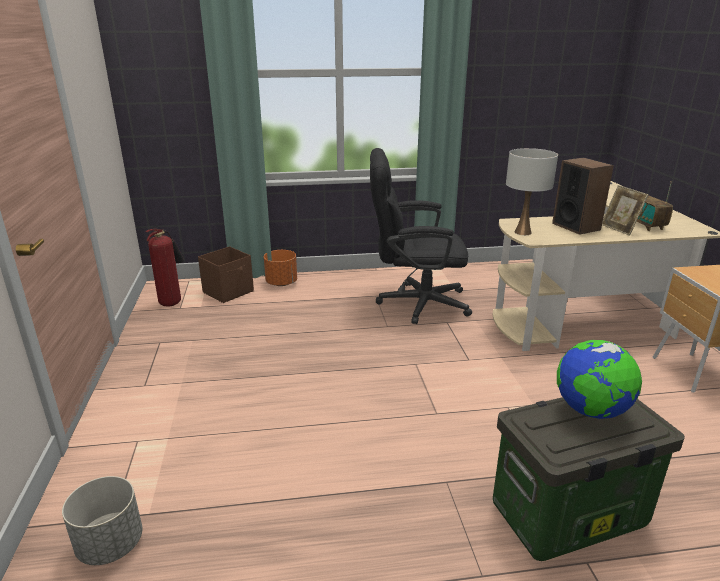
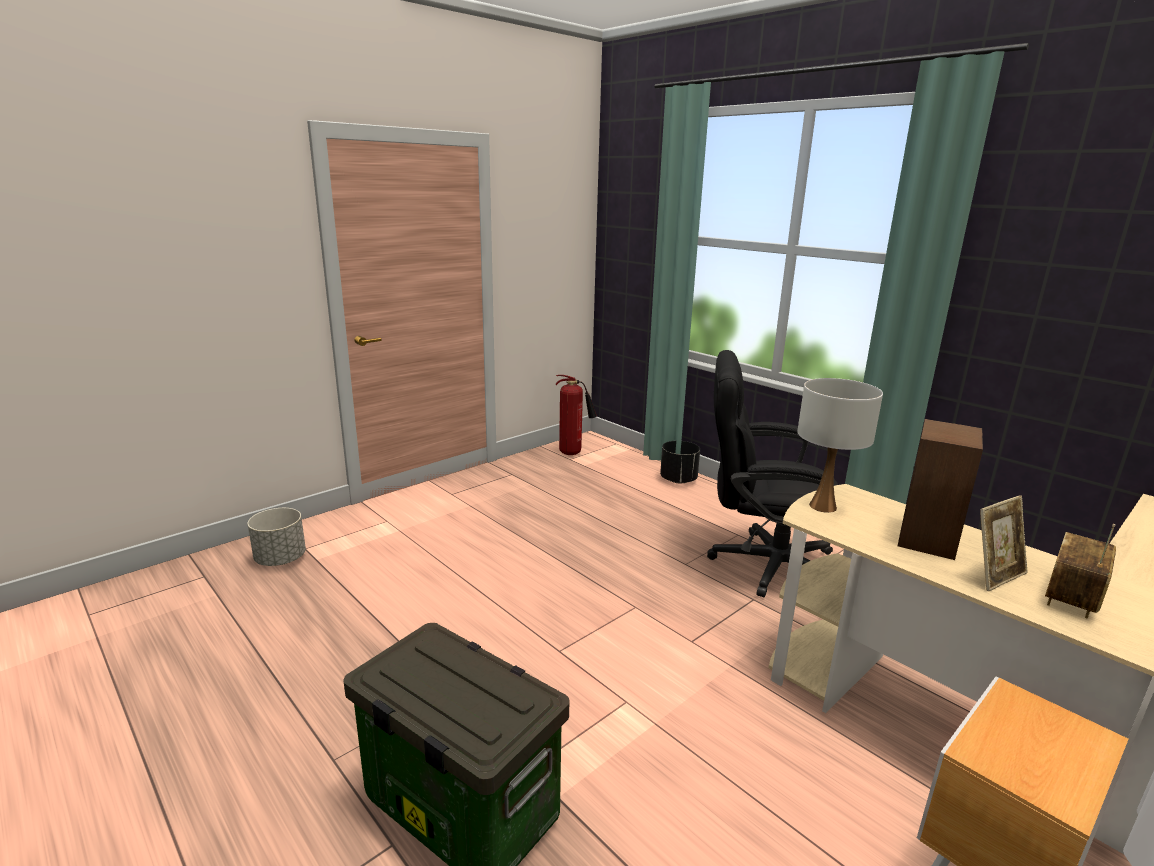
camera: 55 degrees right, 5 degrees down
(229, 292) = (625, 465): brown storage box -> none
(281, 283) = (678, 480): orange planter -> black planter
(414, 303) = (761, 563): black office chair -> black office chair turned 45 degrees counterclockwise
(591, 411) = (479, 682): globe -> none
(619, 229) = (995, 575): picture frame -> picture frame turned 150 degrees counterclockwise

